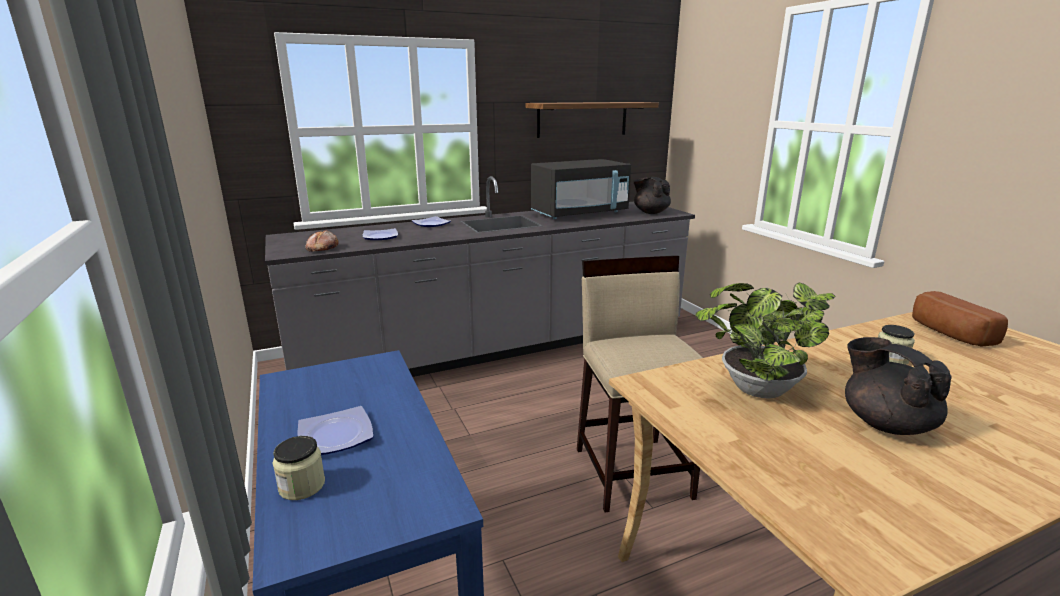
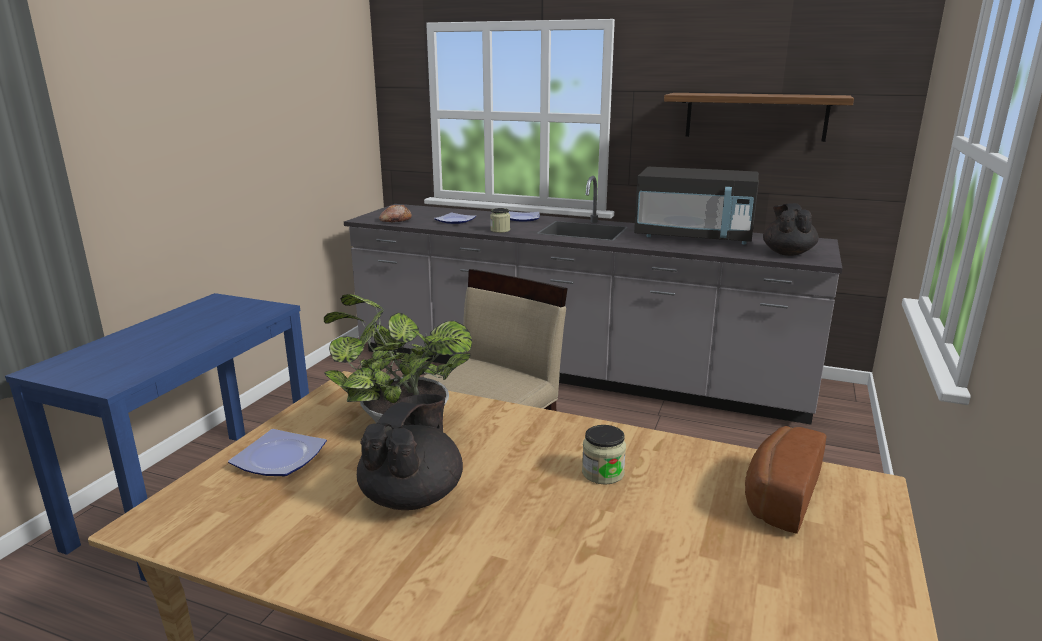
camera: 45 degrees right, 0 degrees up
(302, 486) = (101, 349): jar -> jar (500, 230)
(337, 436) = (162, 335): plate -> plate (280, 459)

